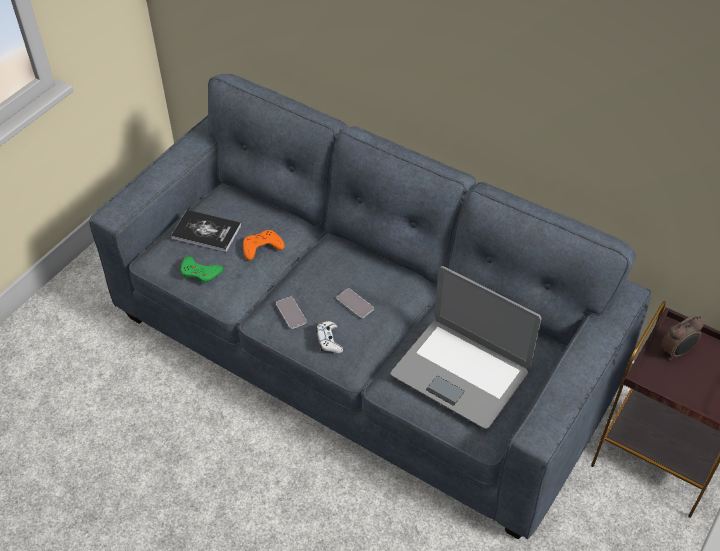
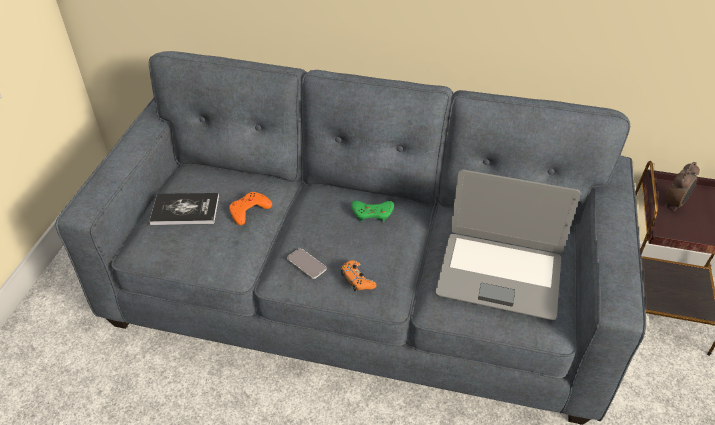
camera: 20 degrees left, 5 degrees down
(200, 273) = (194, 250): green game controller -> green game controller (372, 213)
(329, 340) = (357, 279): white game controller -> orange game controller
(355, 304) = (366, 239): phone -> none

